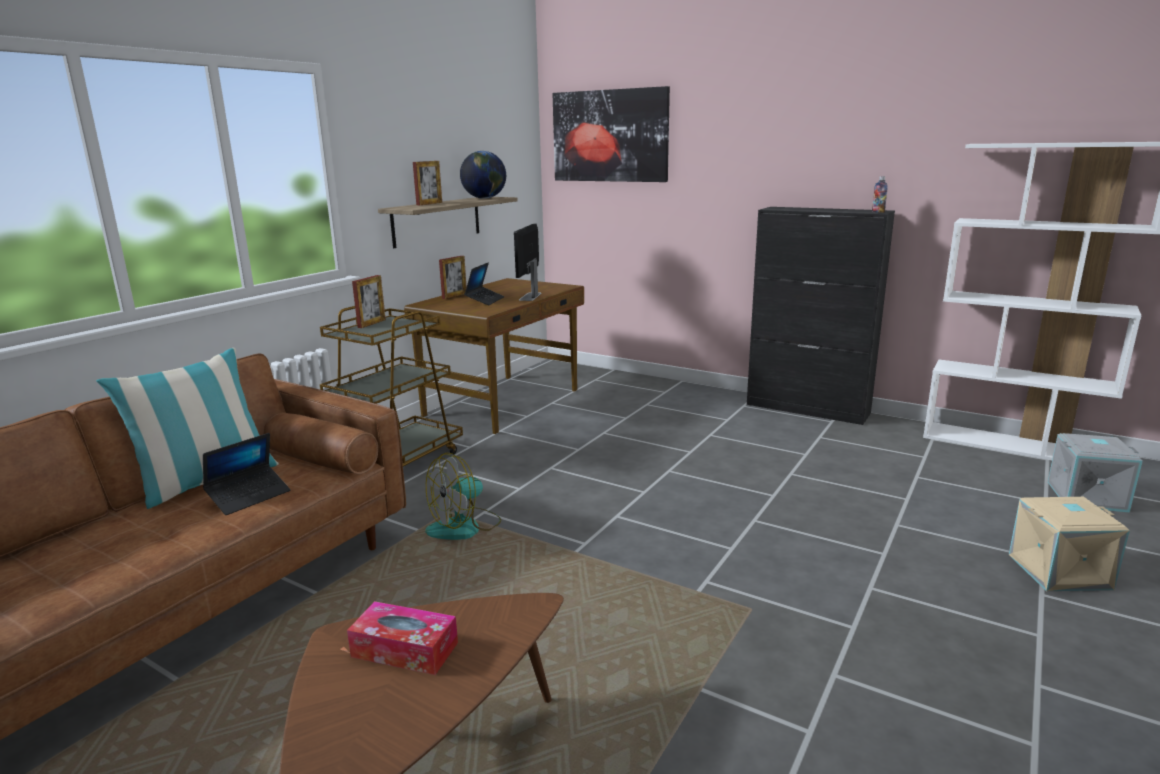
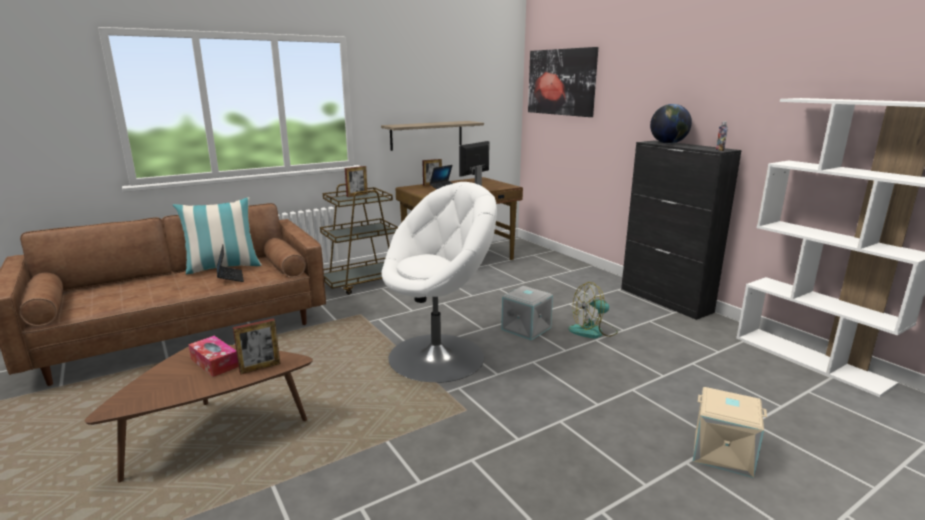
camera: 25 degrees right, 0 degrees up
(249, 496) = (230, 277): laptop -> laptop turned 90 degrees counterclockwise
(429, 204) = (417, 124): picture frame -> picture frame (260, 368)
(464, 527) = (360, 324): fan -> fan (593, 331)
(484, 198) = (461, 122): globe -> globe (668, 143)
(630, 545) = (438, 356): none -> white armchair
(1086, 496) = (829, 411): grey storage box -> grey storage box (527, 328)

